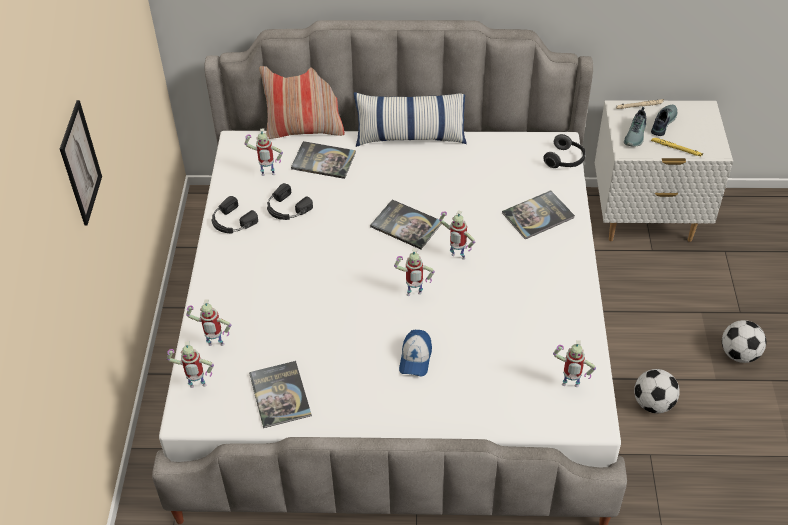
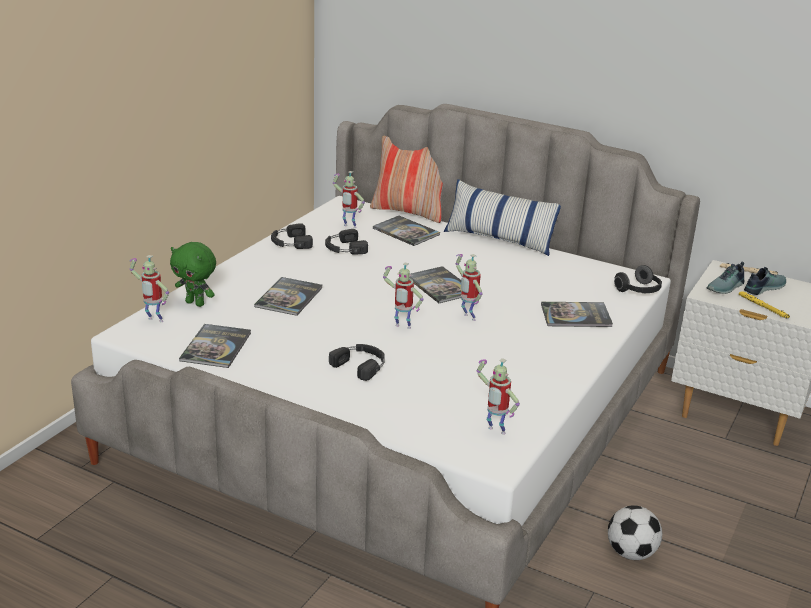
camera: 25 degrees right, 20 degrees down
(80, 163) = (141, 84): picture -> none
(215, 346) = (196, 303): toy robot -> green plush toy
(290, 300) = (289, 297): none -> book
(415, 358) = (361, 364): cap -> black headphones
(739, 354) = (767, 550): football -> none

